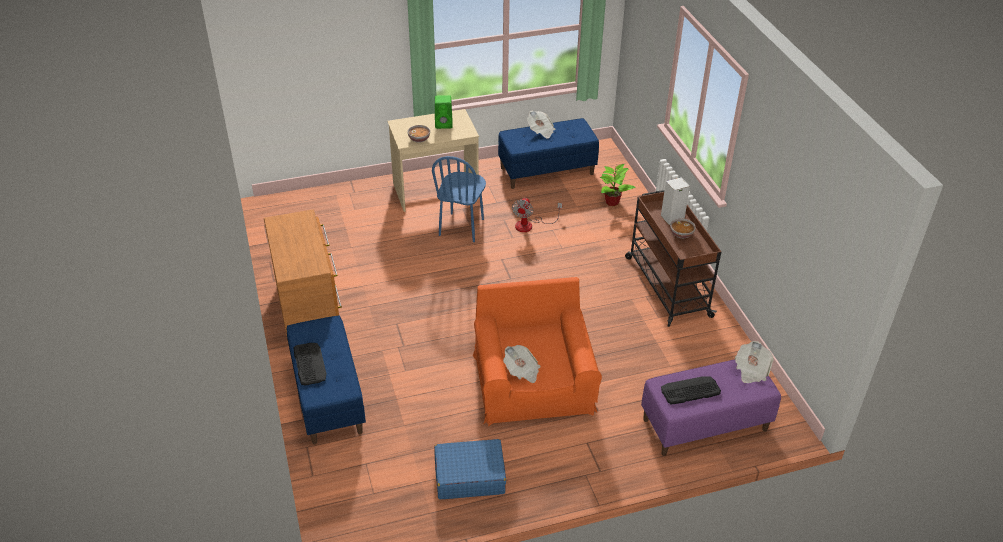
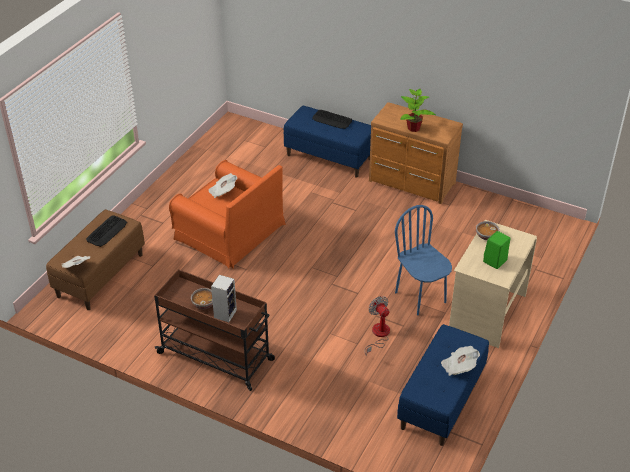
camera: 135 degrees right, 0 degrees up
(469, 476) = (207, 172): blue suitcase -> none
(612, 202) = (347, 408): potted plant -> potted plant (413, 128)
(704, 425) = (100, 275): purple bench -> brown bench

